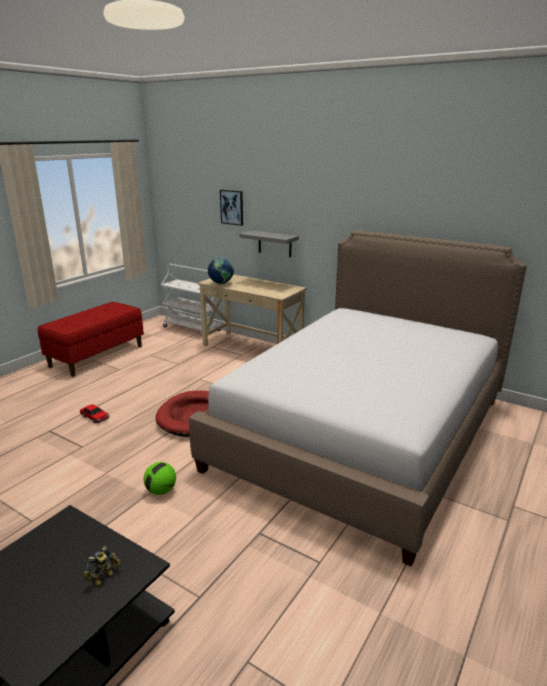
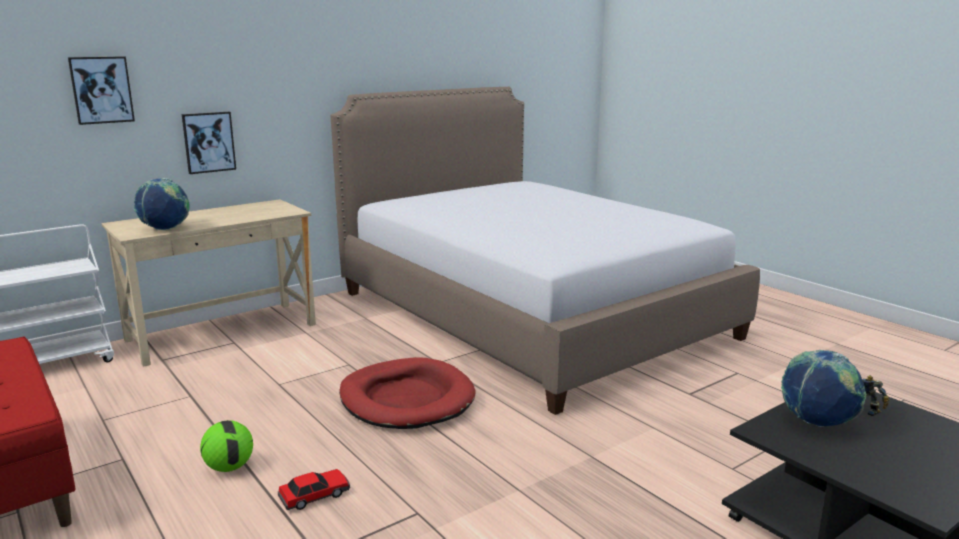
camera: 70 degrees left, 5 degrees down
(78, 547) = (817, 423): none -> globe
(161, 491) = (588, 445): football -> football (229, 467)
(274, 244) = (208, 142): grey shelf -> picture

